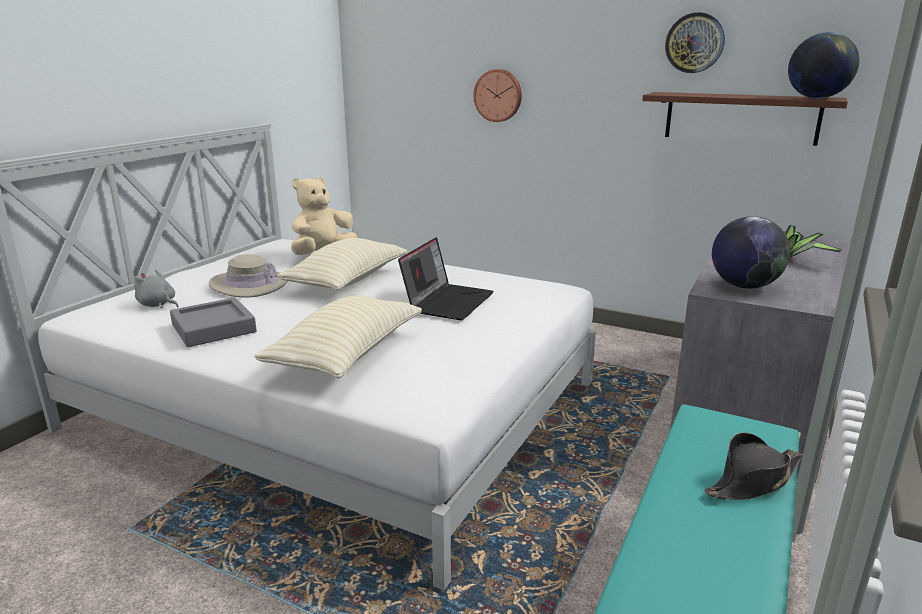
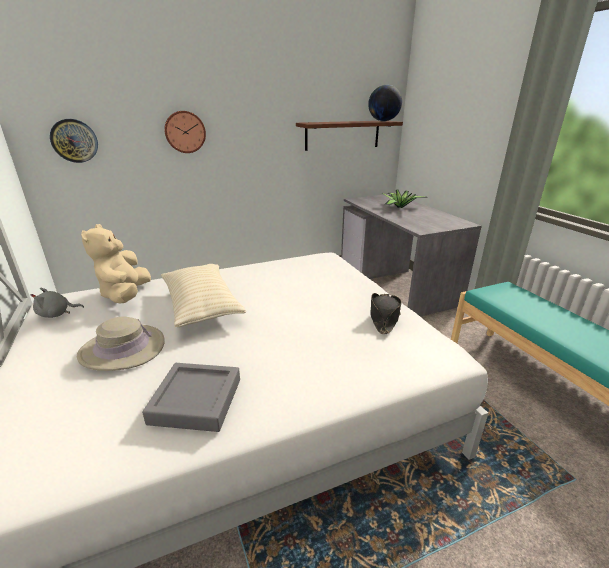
camera: 50 degrees left, 5 degrees up
(158, 305) = (69, 420): grey plush toy -> grey plush toy (57, 314)
(346, 354) = (339, 354): beige pillow -> none
(448, 301) = (299, 289): laptop -> none
(694, 43) = (315, 90): wall clock -> wall clock (74, 141)
(744, 286) = (423, 224): globe -> none
(753, 481) = (549, 309): black hat -> black hat (384, 317)

